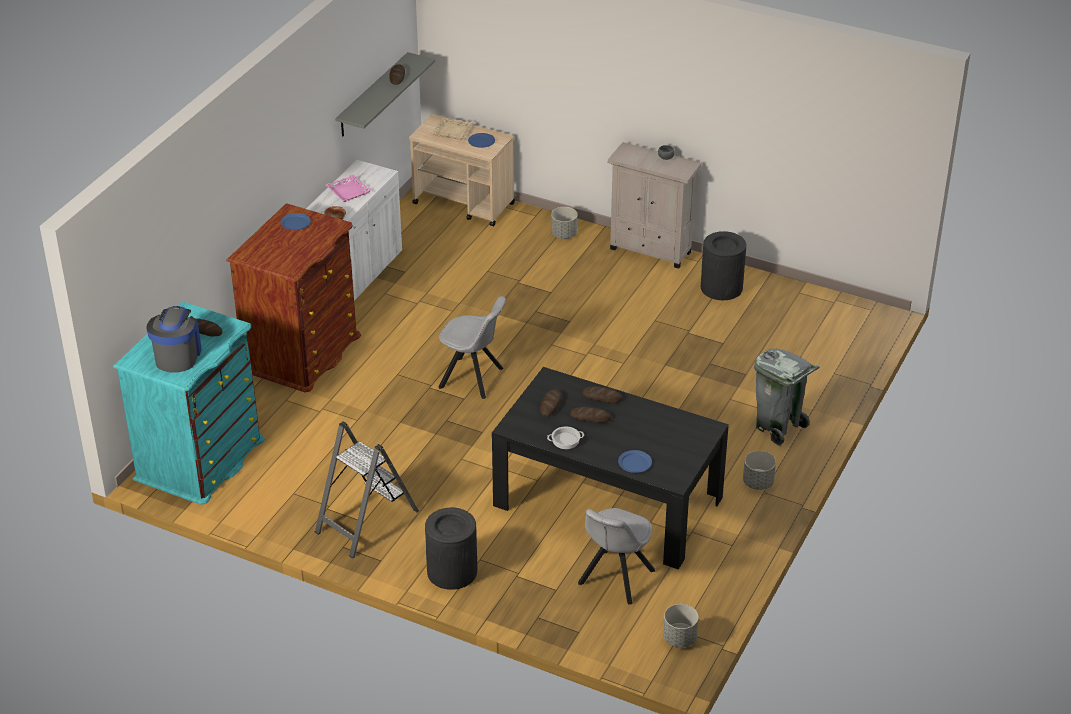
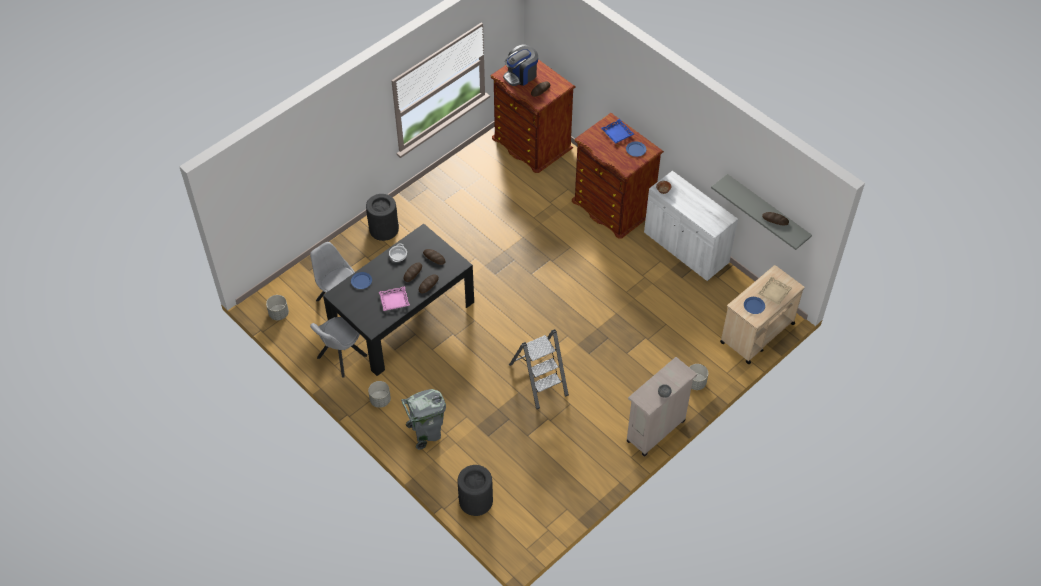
camera: 110 degrees right, 15 degrees up
(177, 355) = (521, 75): coffee machine -> coffee machine turned 120 degrees clockwise
(201, 457) = (532, 143): turquoise dresser -> brown dresser
(269, 244) = (617, 133): none -> blue tray
(348, 191) = (697, 205): pink tray -> pink tray (394, 300)
(366, 521) = (442, 202): grey step ladder -> grey step ladder (538, 378)
(473, 378) = (549, 284): grey chair -> grey chair (341, 357)
(721, 287) = (592, 460): black trash can -> black trash can (475, 501)

